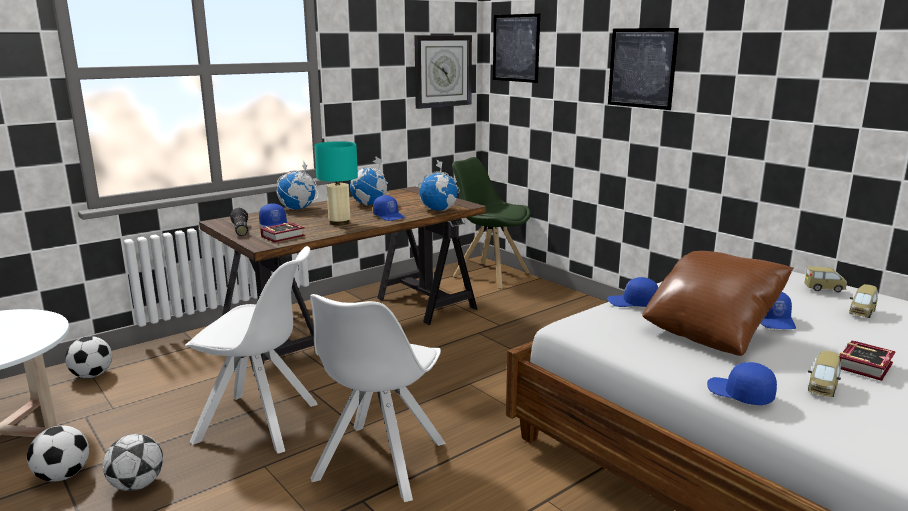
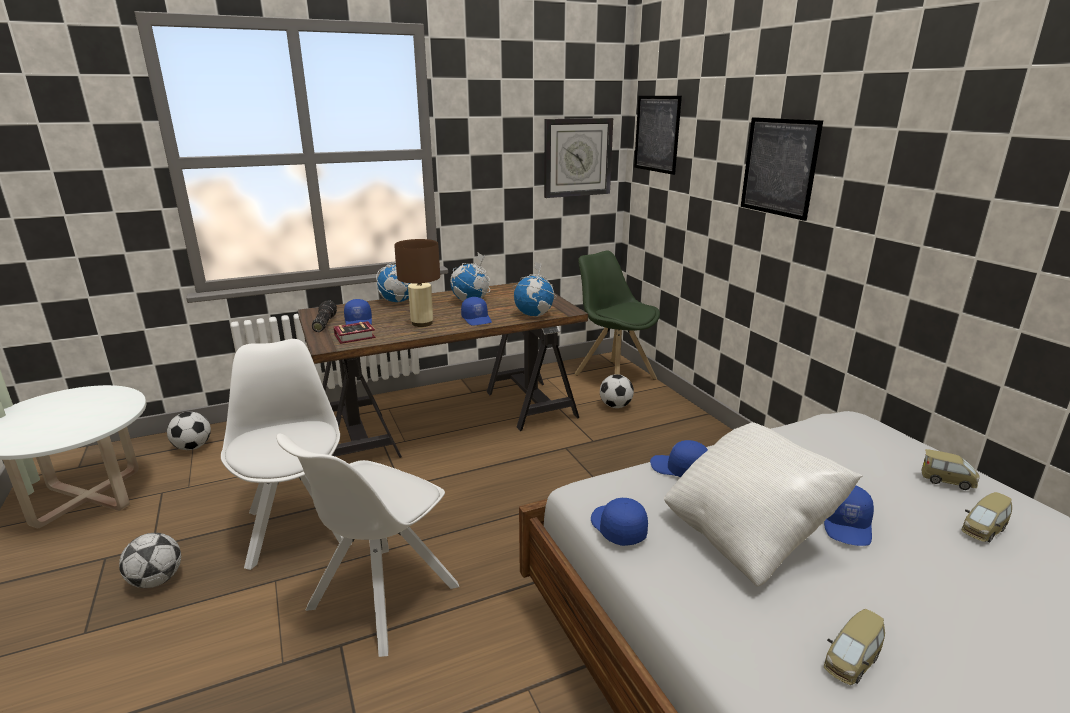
camera: 15 degrees right, 5 degrees up
(63, 476) = (106, 557): football -> football (615, 406)
(259, 423) = (299, 527): white chair -> white chair turned 135 degrees counterclockwise
(340, 223) = (422, 323): turquoise table lamp -> brown table lamp
(710, 333) = (748, 534): brown pillow -> white pillow
(739, 394) = (725, 650): blue cap -> blue cap (617, 528)
(867, 365) = (940, 632): book -> none

